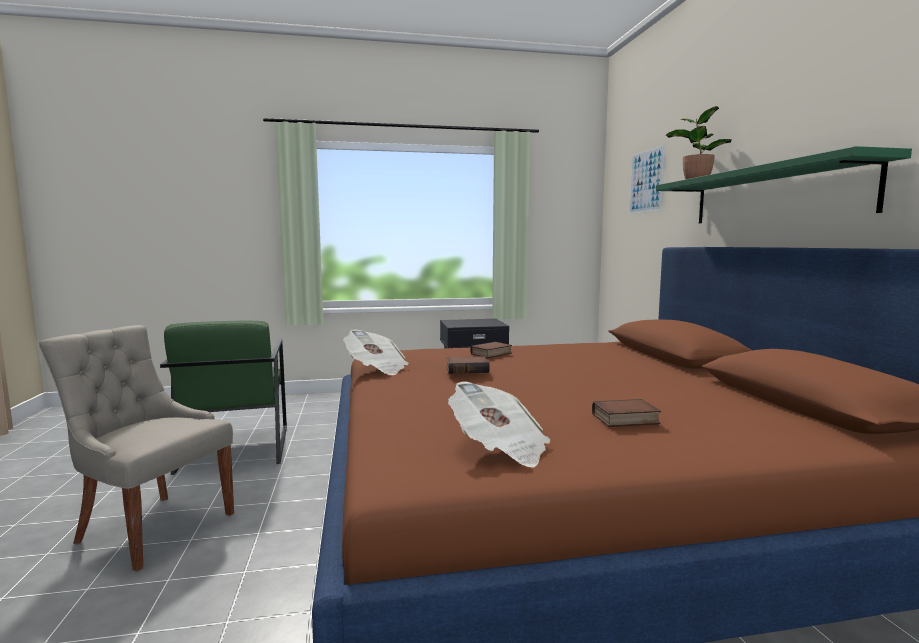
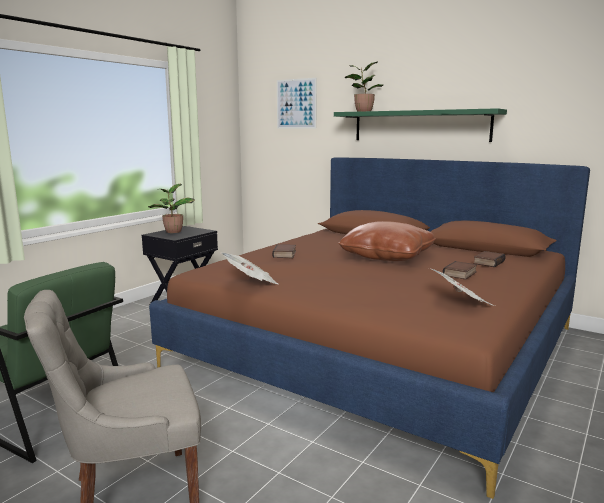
camera: 45 degrees left, 5 degrees up
(467, 369) = (314, 268): book -> book (488, 262)
(469, 321) = (173, 231): none -> potted plant
(596, 379) = (387, 257): none -> brown pillow

